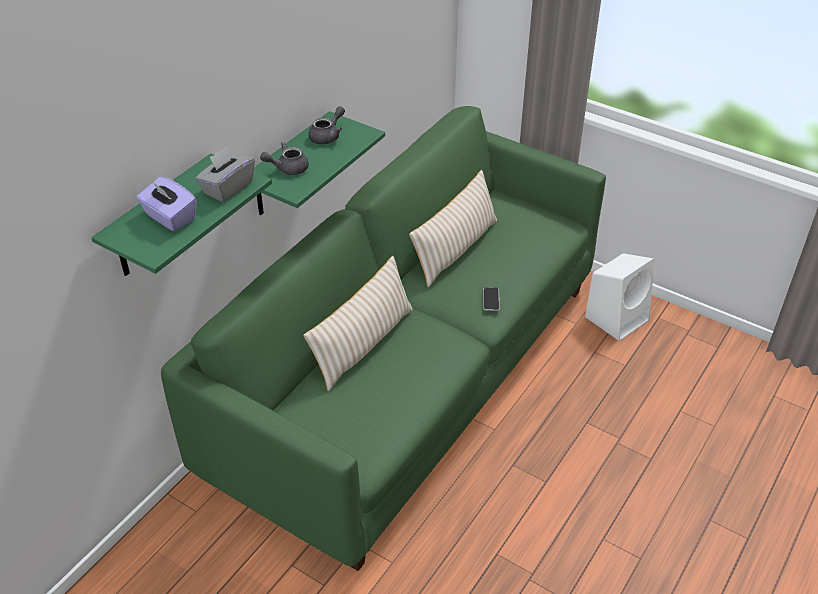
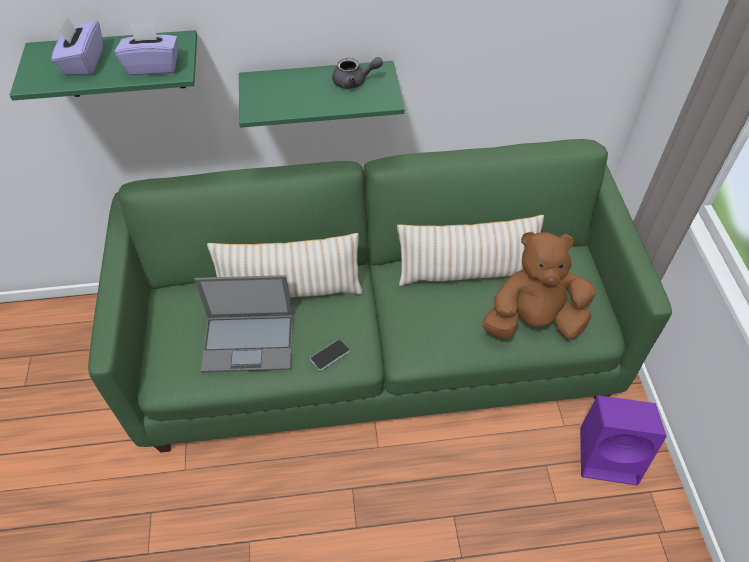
camera: 50 degrees right, 10 degrees up
(227, 188) = (153, 66): grey tissue box -> purple tissue box
(287, 168) = (281, 88): grey teapot -> none
(387, 392) = (250, 342): none -> laptop
(491, 299) = (431, 339): phone -> phone (330, 355)
(529, 246) = (533, 321): none -> brown plush toy
(617, 317) = (610, 455): white speaker -> purple speaker

